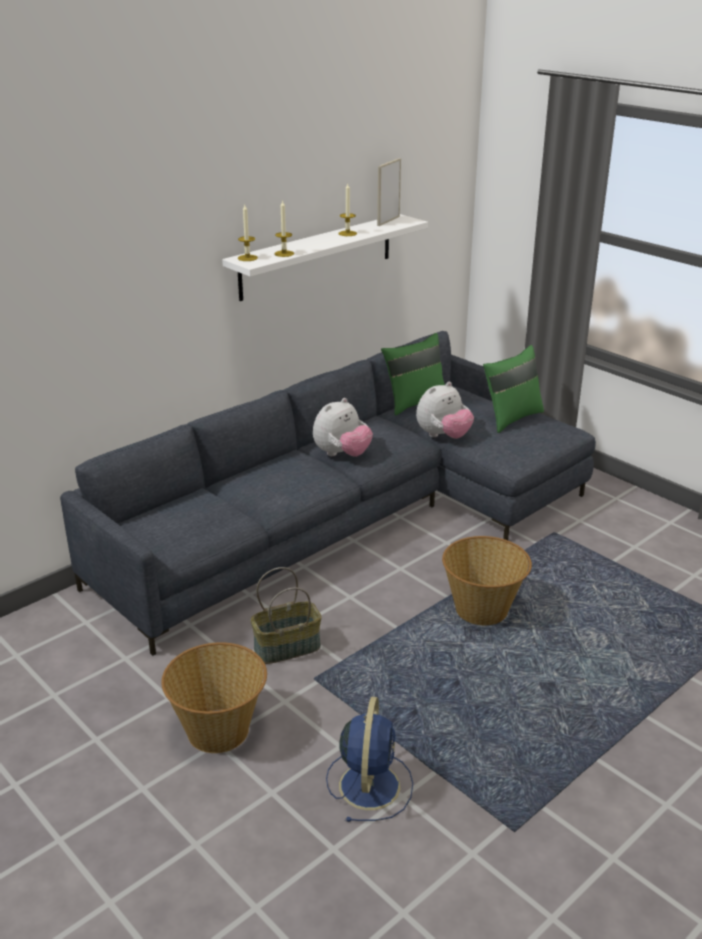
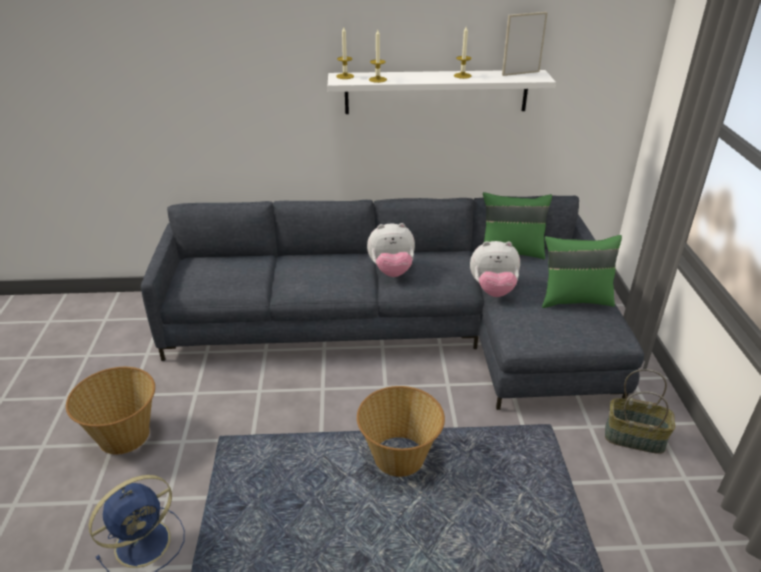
camera: 40 degrees right, 5 degrees up
(287, 647) = (236, 402): basket -> basket (635, 437)

